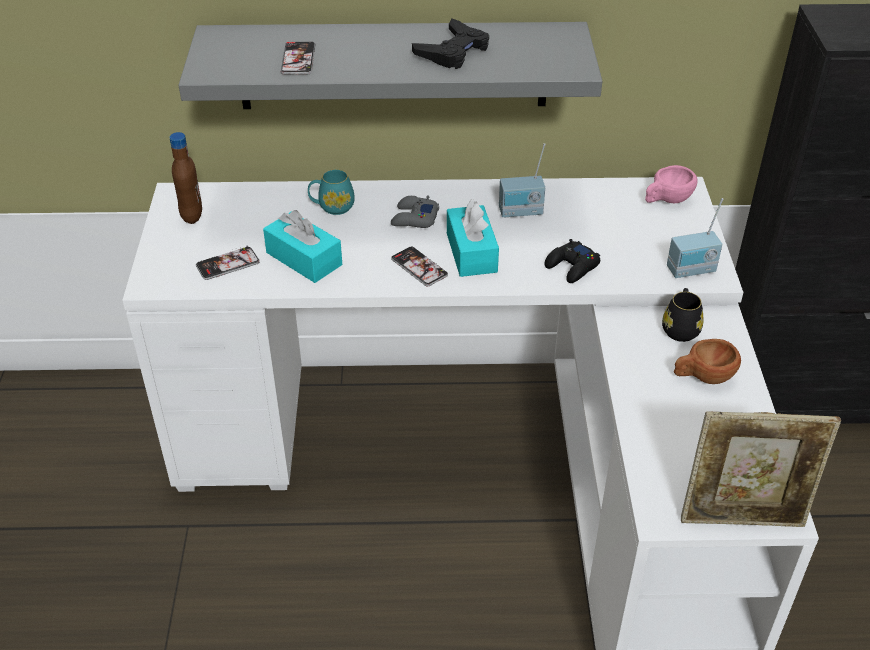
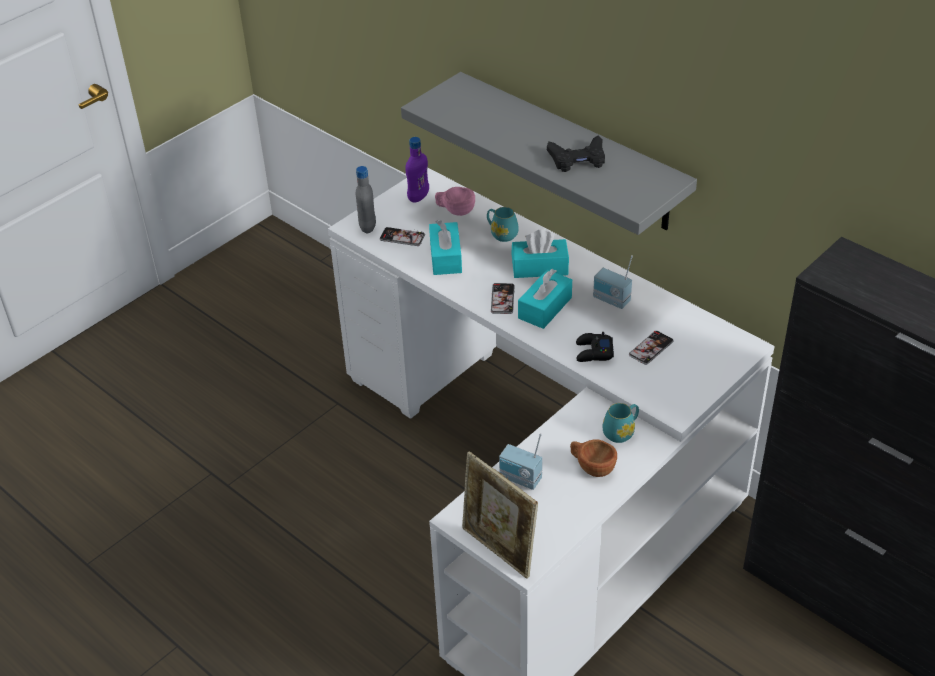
camera: 45 degrees right, 0 degrees up
(172, 274) = (367, 227): none -> grey bottle
(192, 216) = (418, 197): brown bottle -> purple bottle
(298, 59) = (482, 121): phone -> phone (651, 348)
(414, 218) = (540, 267): grey game controller -> turquoise tissue box
(666, 200) = (722, 347): pink cup -> pink cup (455, 211)
(680, 327) = (621, 432): black mug -> turquoise mug
(692, 271) = (667, 400): radio -> radio (520, 479)

